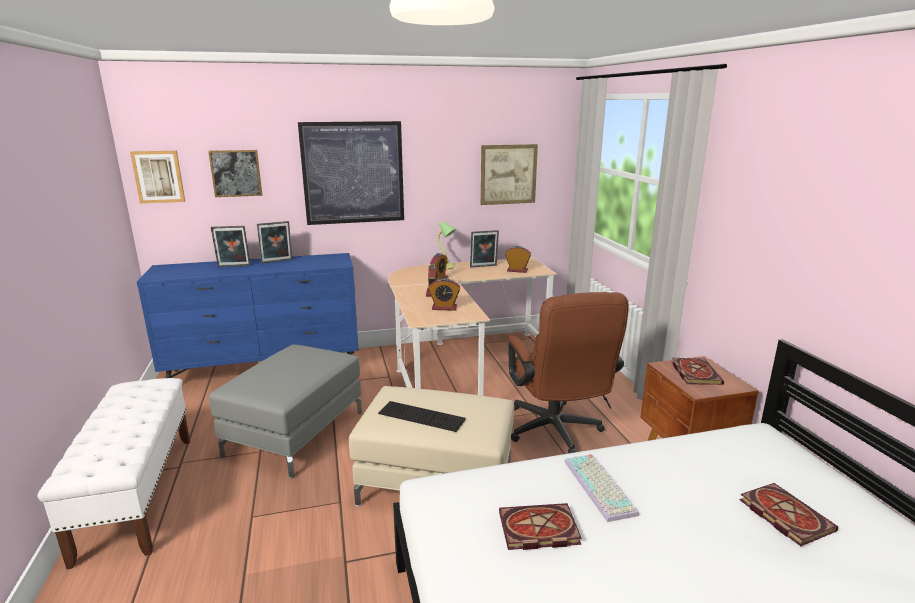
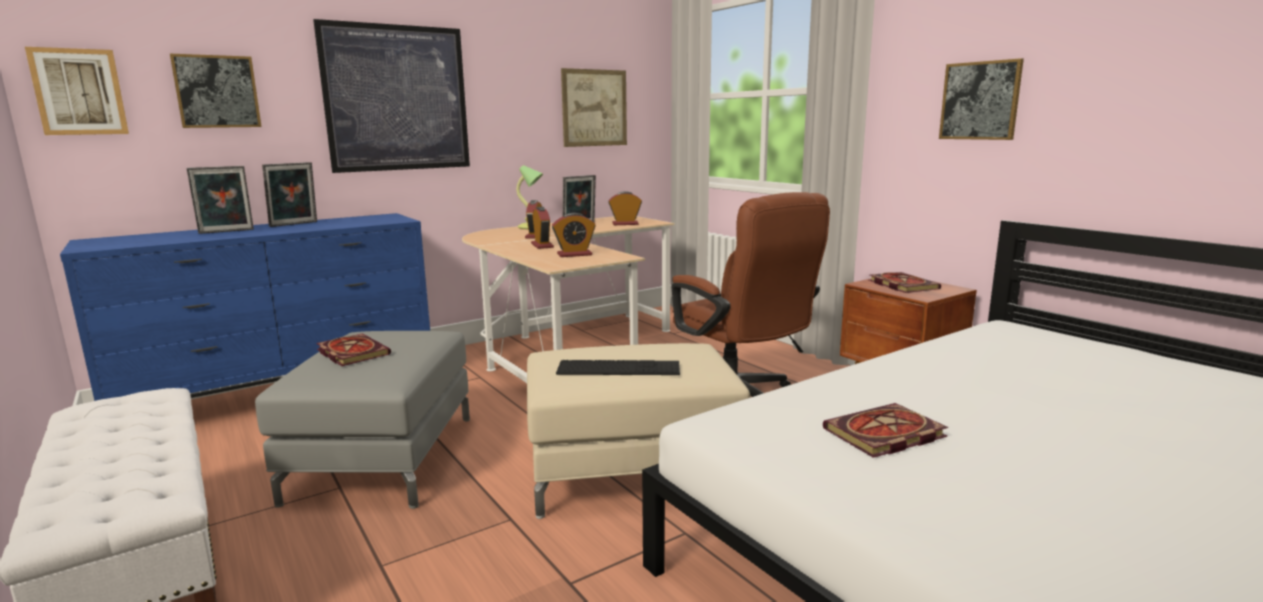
camera: 20 degrees left, 5 degrees down
(601, 487) = (908, 388): keyboard -> none
(781, 228) = (980, 100): none -> picture
(782, 515) = (1102, 377): book -> book (351, 352)

